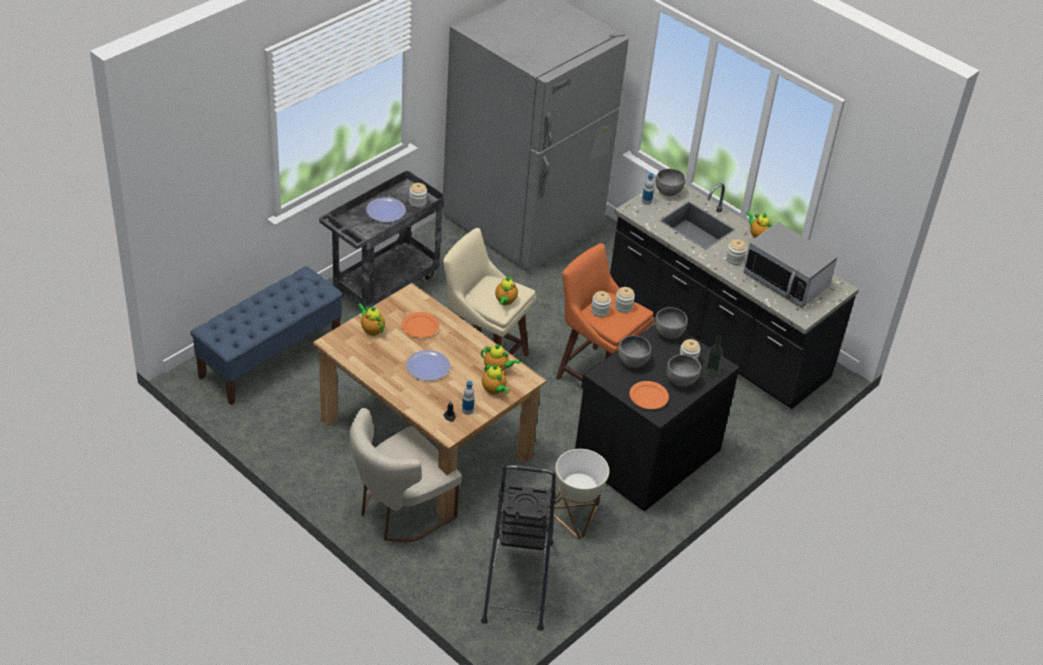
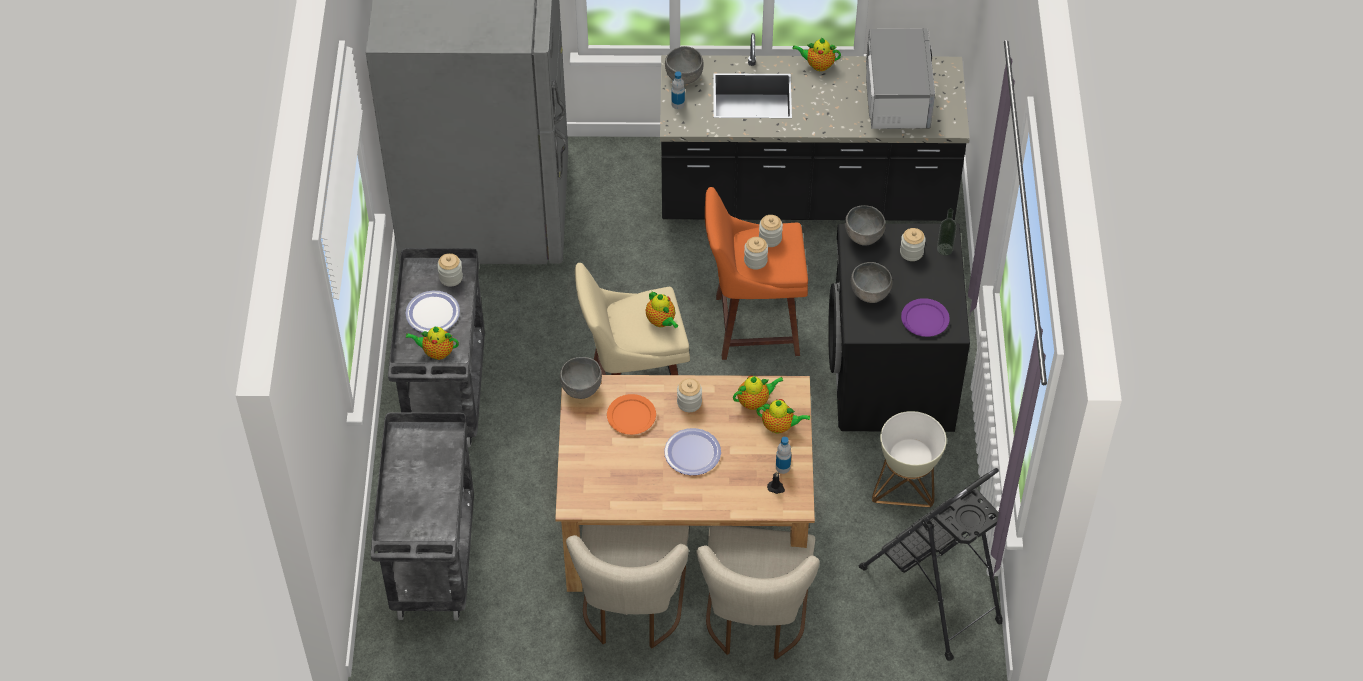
camera: 40 degrees left, 10 degrees up
(271, 357) = (433, 568): blue bench -> grey cart
(342, 454) = (632, 609): none -> beige chair
(371, 329) = (592, 458): teapot -> teapot (436, 352)
(648, 396) = (924, 319): orange plate -> purple plate
(681, 381) = (931, 279): grey bowl -> grey bowl (581, 389)
(734, 259) = (828, 108): jar -> jar (689, 402)
(786, 281) = (896, 97): microwave -> microwave turned 90 degrees counterclockwise

